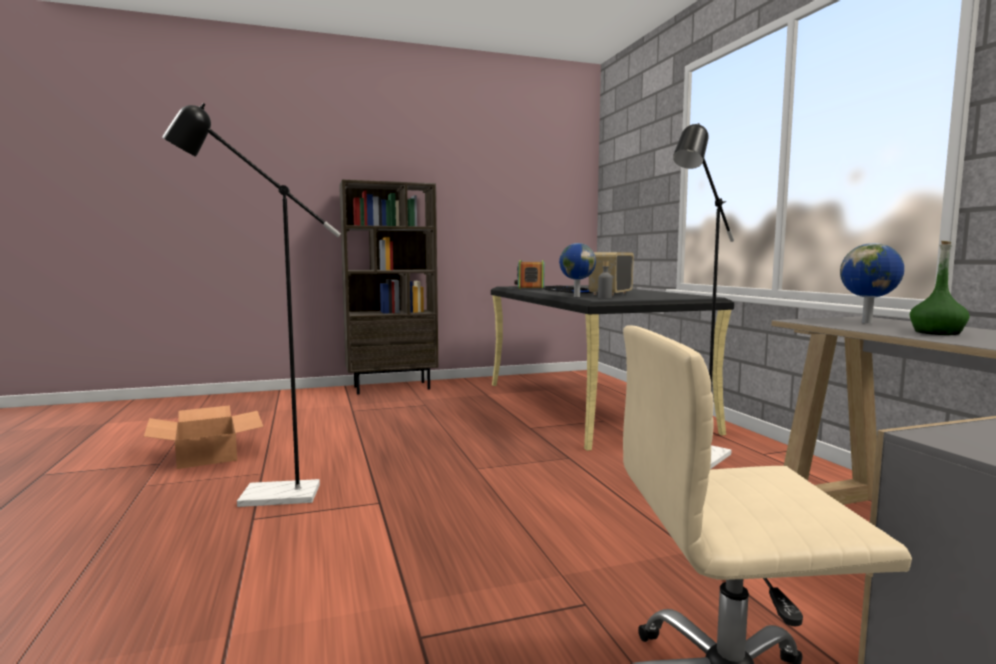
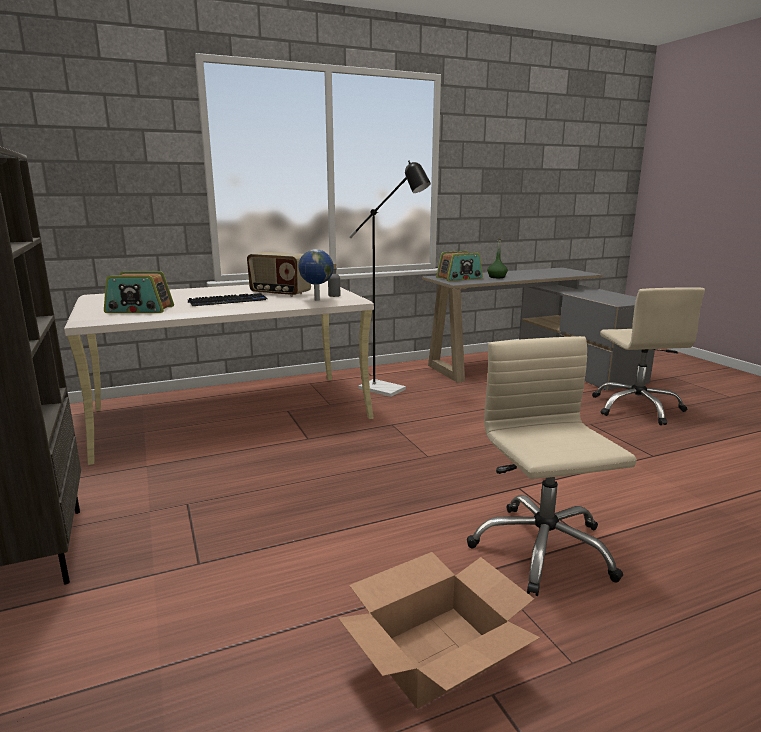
camera: 95 degrees left, 10 degrees up
(264, 496) = (542, 549): black floor lamp -> beige office chair
(590, 406) = (233, 413): black desk -> beige desk
(868, 322) = (459, 278): globe -> radio

